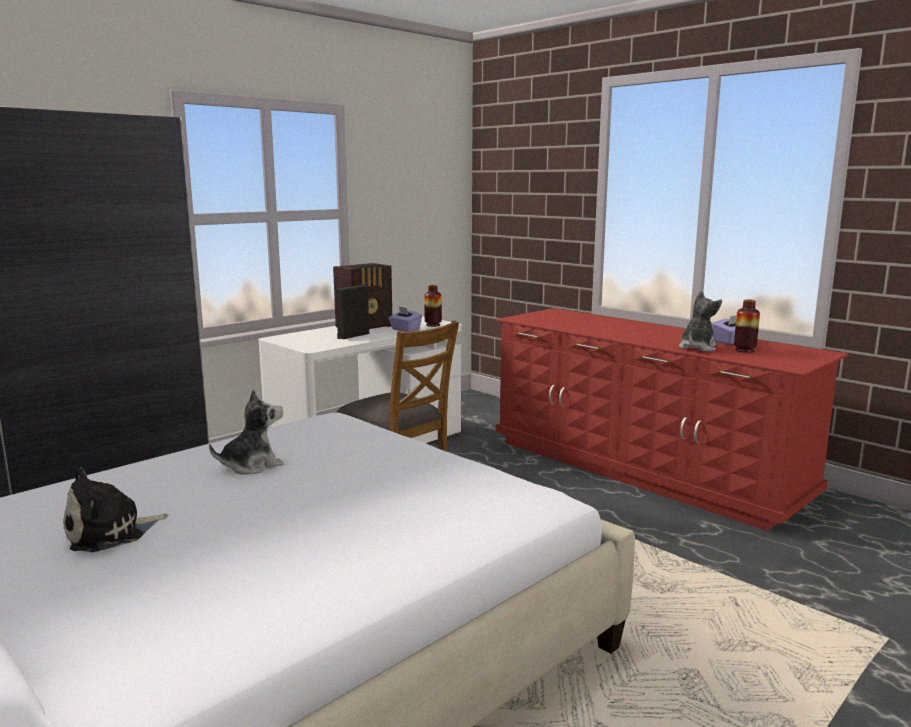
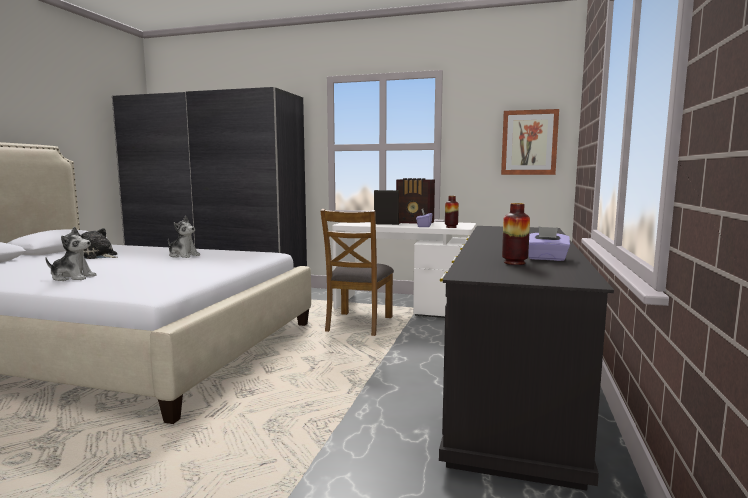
camera: 60 degrees right, 5 degrees down
(434, 207) = (529, 142): none -> picture
(643, 468) = (511, 387): red dresser -> black dresser
(697, 348) = (487, 254): plush toy -> plush toy (72, 277)

